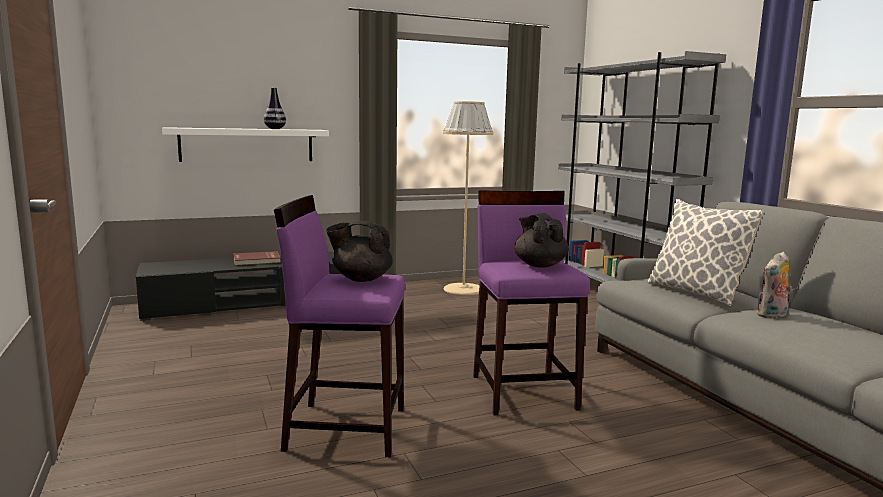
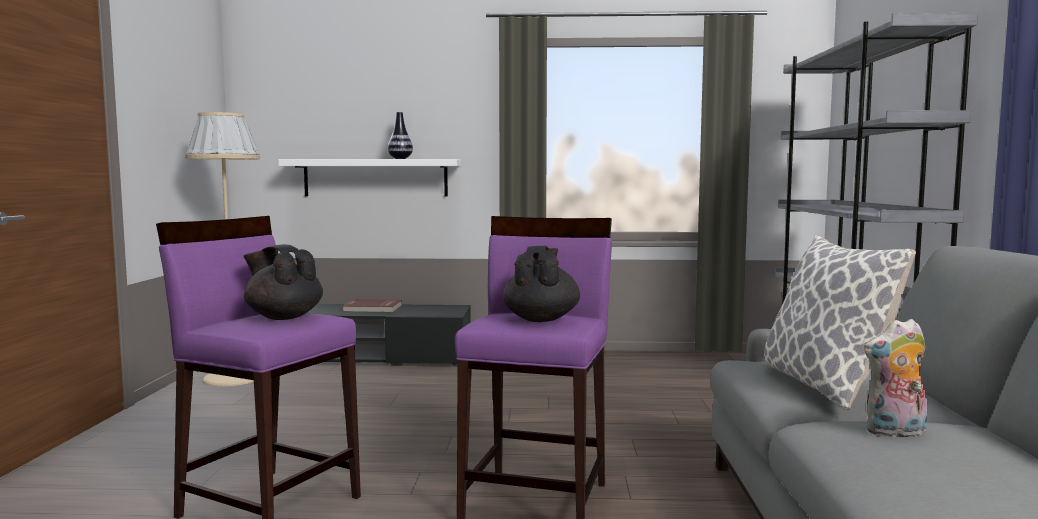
camera: 25 degrees right, 5 degrees down
(463, 289) = (625, 366): beige floor lamp -> beige floor lamp (233, 378)

